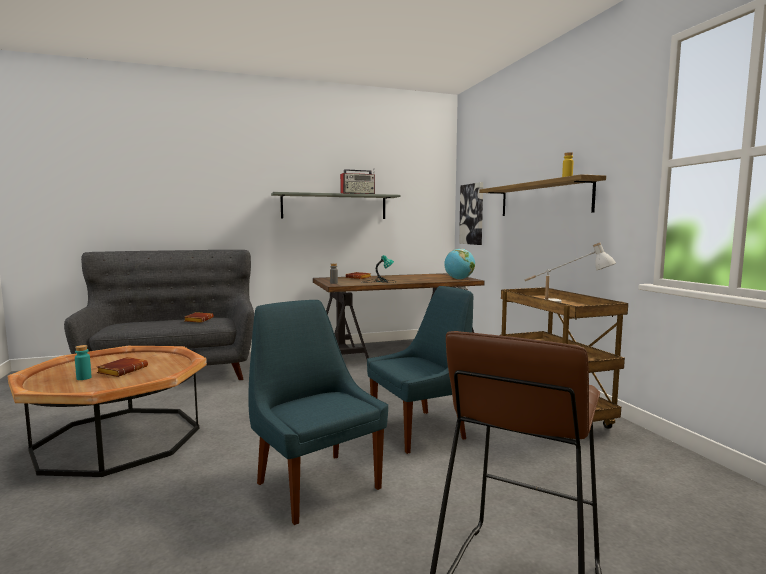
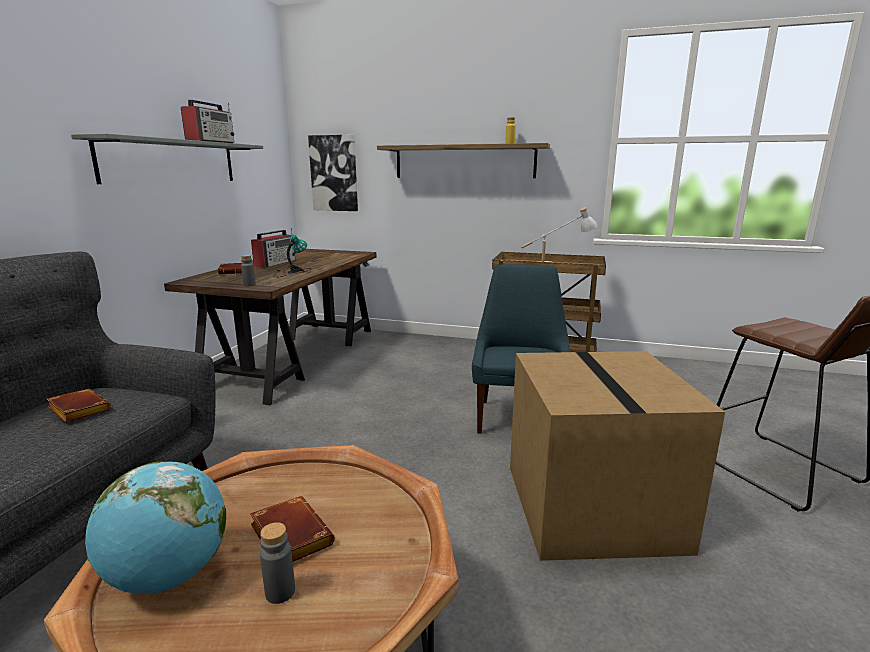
camera: 55 degrees left, 10 degrees up
(84, 378) = (280, 592): turquoise bottle -> grey bottle
(315, 484) = (588, 505): blue chair -> cardboard box
(394, 277) = (275, 263): none -> radio
(459, 279) = (350, 254): globe -> globe (169, 575)

